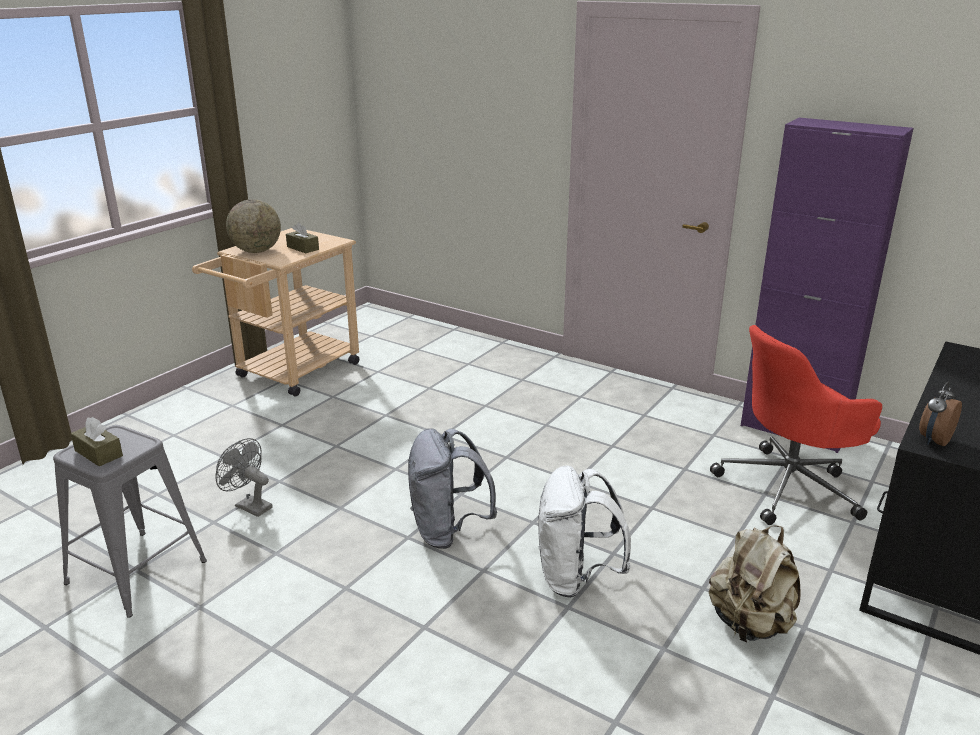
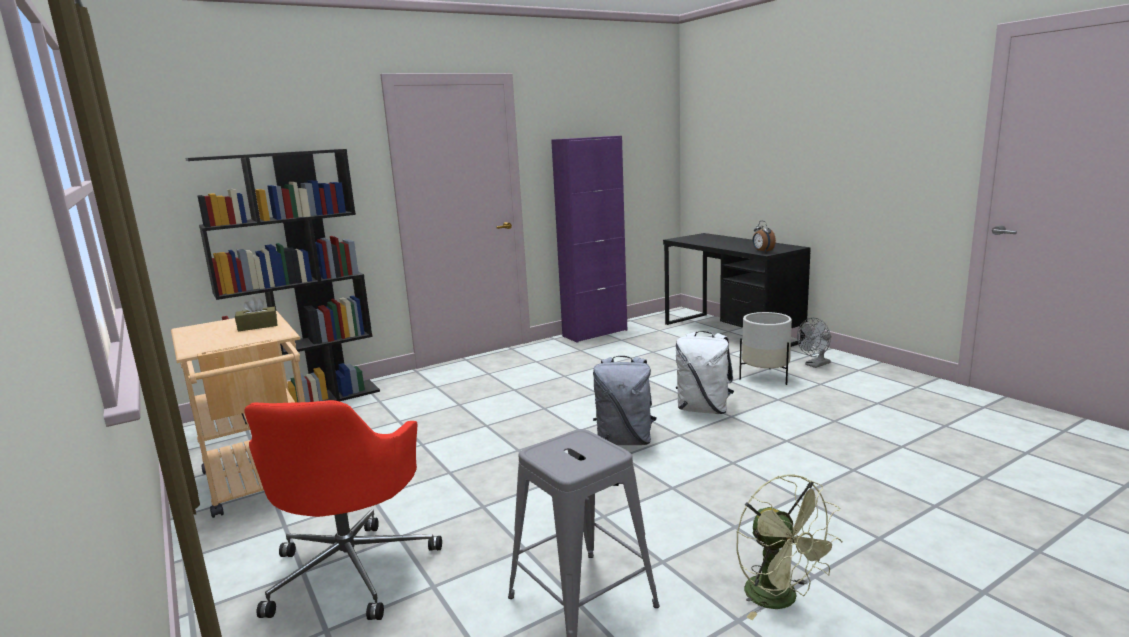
camera: 65 degrees left, 10 degrees down
(98, 453) = (584, 456): brown tissue box -> none
(139, 698) = (781, 599): none -> green fan
(249, 506) = (513, 526): grey fan -> grey fan (815, 365)
(256, 251) = (222, 342): globe -> none
(448, 335) = (311, 401): none -> black bookcase
(750, 624) = (765, 377): beige backpack -> white planter
(790, 487) = (650, 345): red office chair -> red office chair (352, 569)

